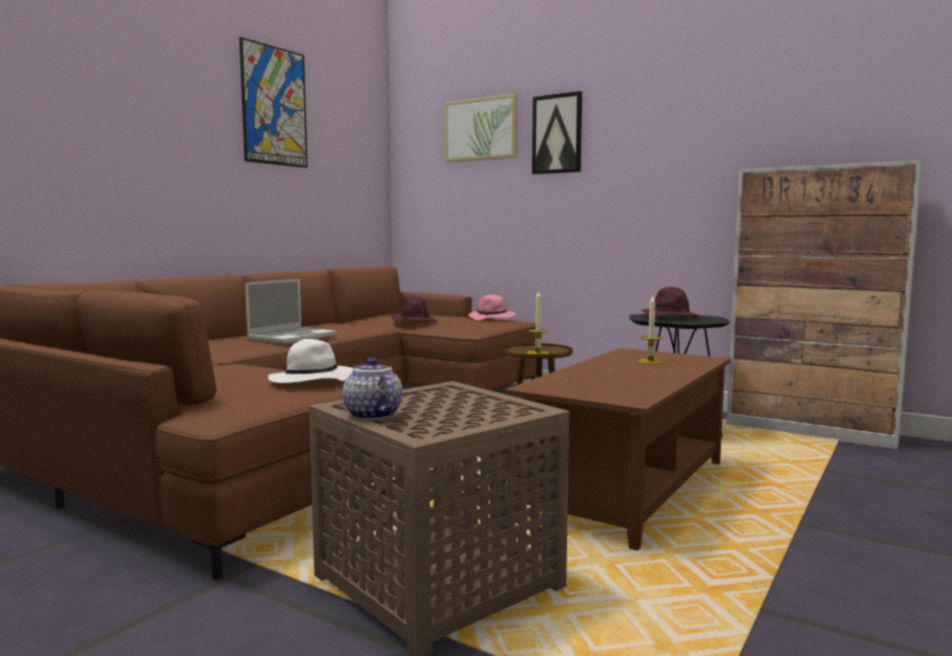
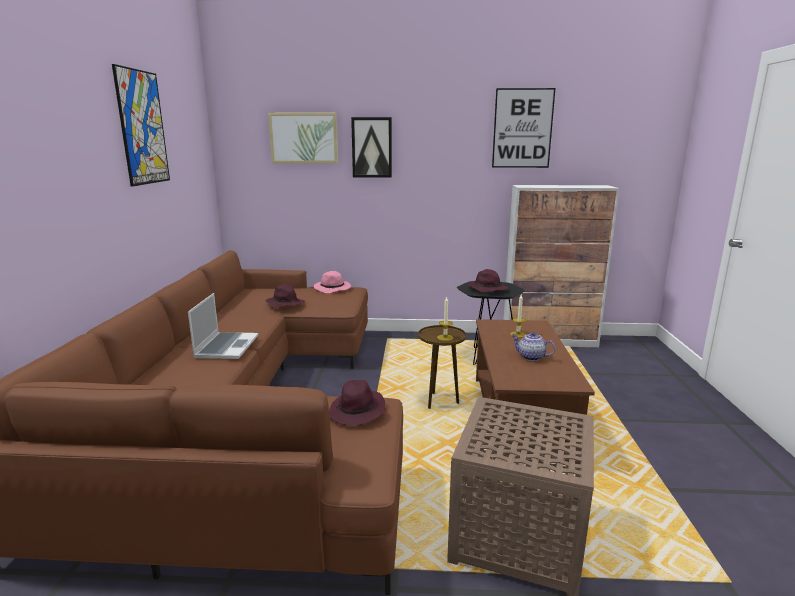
camera: 30 degrees left, 10 degrees up
(311, 381) = (357, 412): white hat -> purple hat
(371, 415) = (510, 457): teapot -> teapot (530, 357)
(767, 87) = (522, 128): none -> picture

